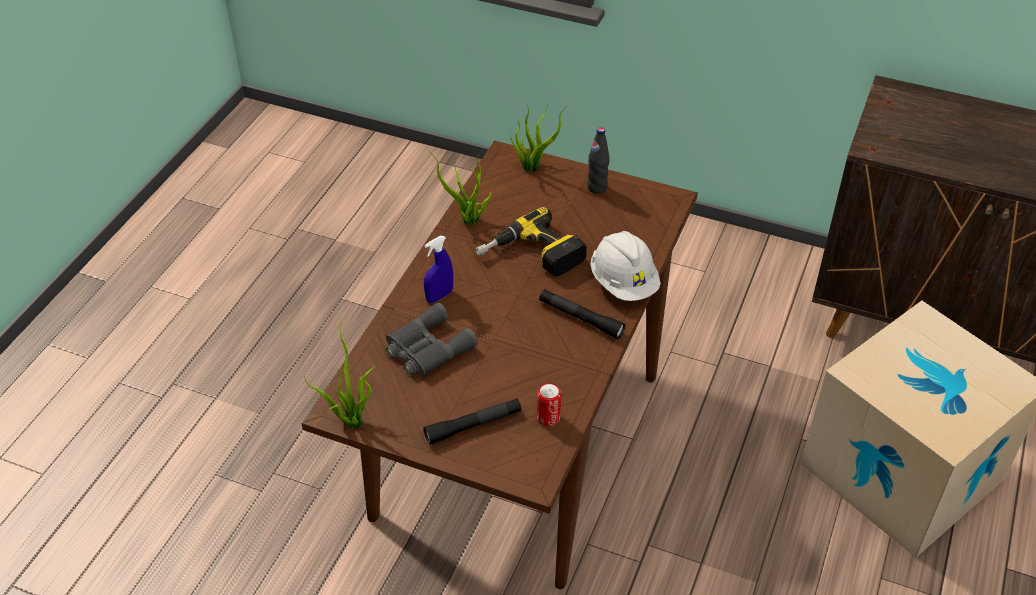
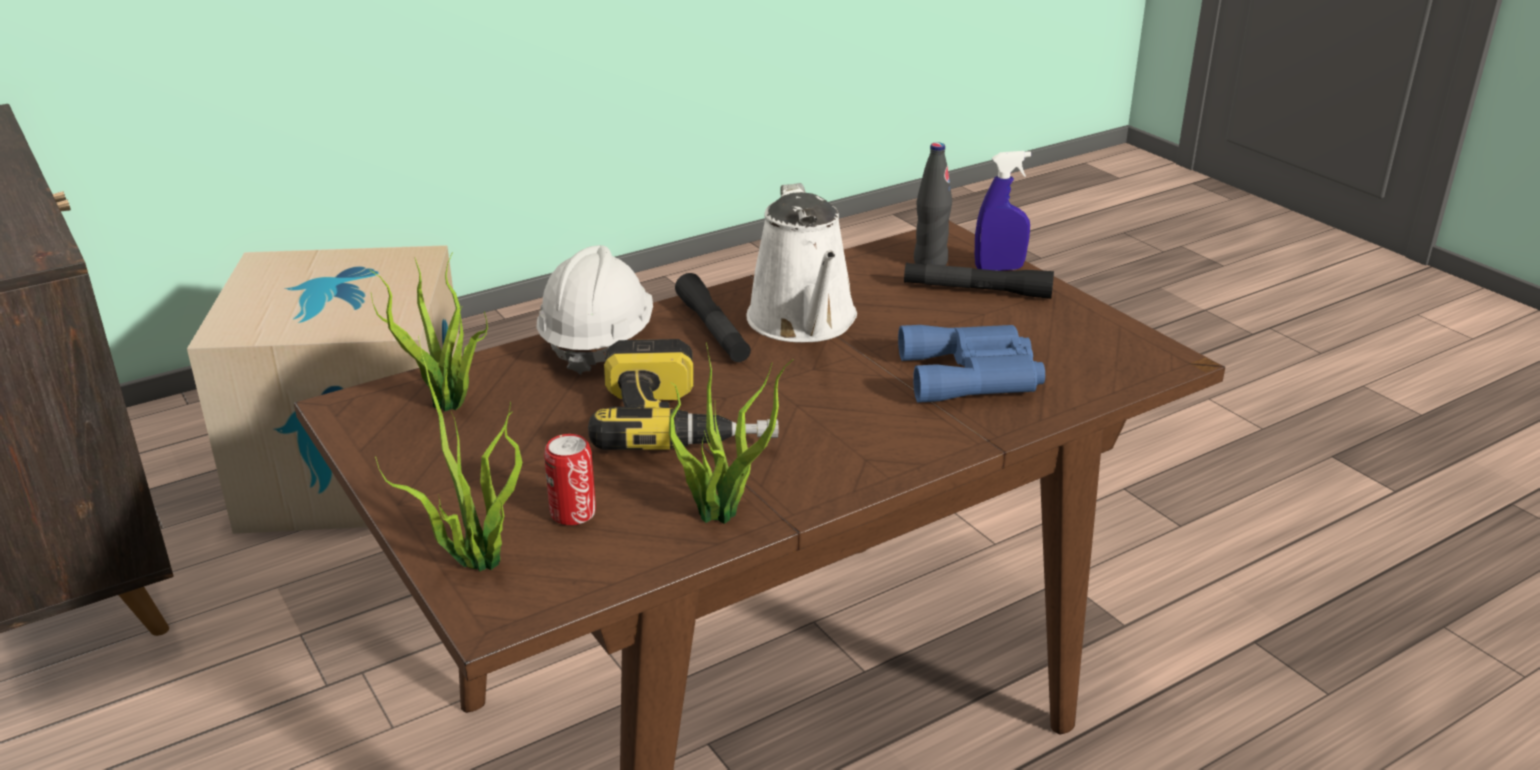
camera: 145 degrees left, 15 degrees down
(351, 420) = (1146, 345): potted plant -> potted plant (449, 406)
(426, 349) = (974, 375): grey binoculars -> blue binoculars
(439, 296) = (894, 427): blue spray bottle -> blue spray bottle (999, 269)
(542, 347) = (804, 322): none -> white watering can
(548, 417) = (874, 269): can -> can (573, 513)
(597, 187) = (426, 473): black bottle -> black bottle (930, 262)

